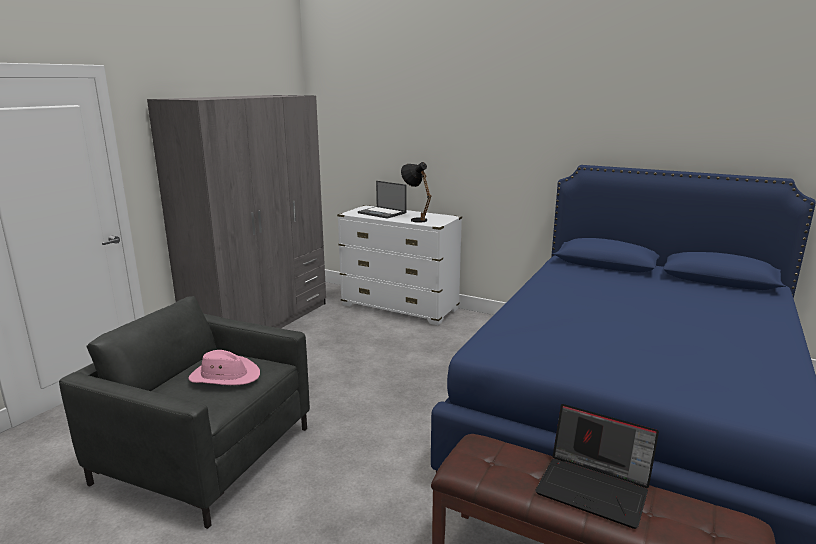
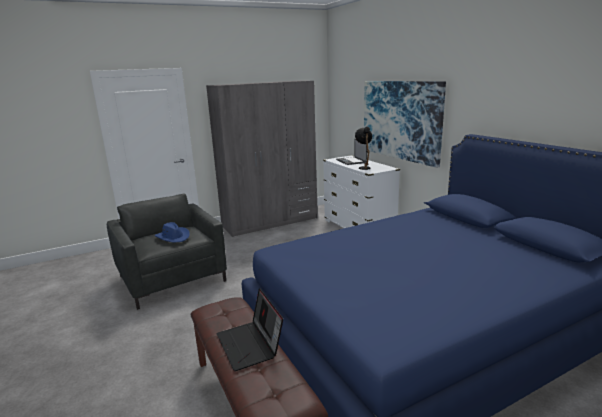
camera: 35 degrees right, 0 degrees up
(225, 376) = (173, 237): pink hat -> blue hat
(459, 151) = (400, 120): none -> picture

